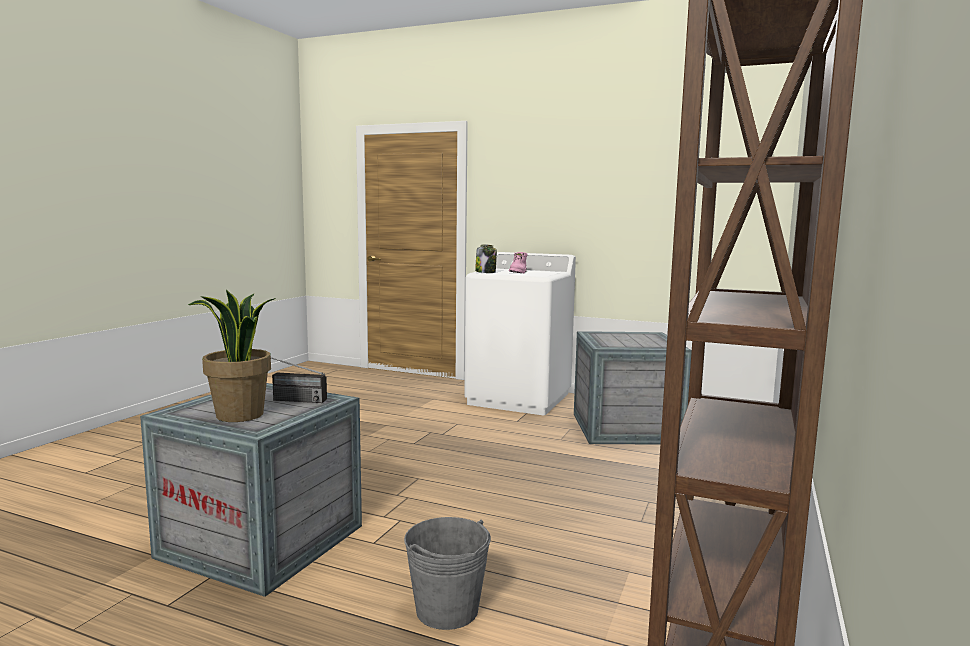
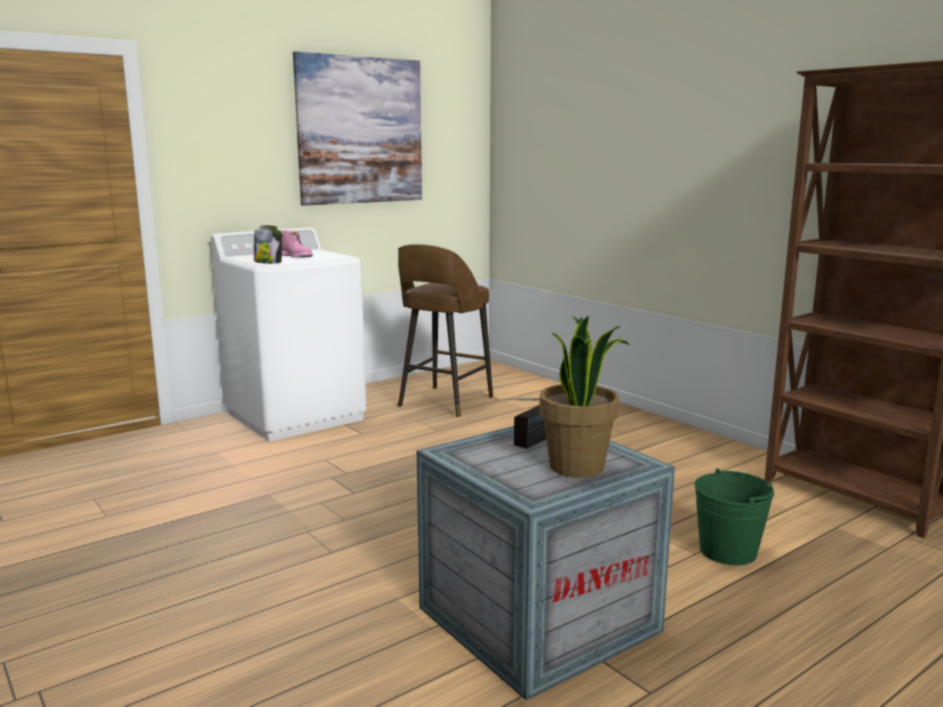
camera: 60 degrees left, 5 degrees up
(447, 610) = (728, 551): grey bucket -> green bucket
(625, 427) = (444, 402): crate -> brown stool
(632, 176) = (360, 131): none -> picture

